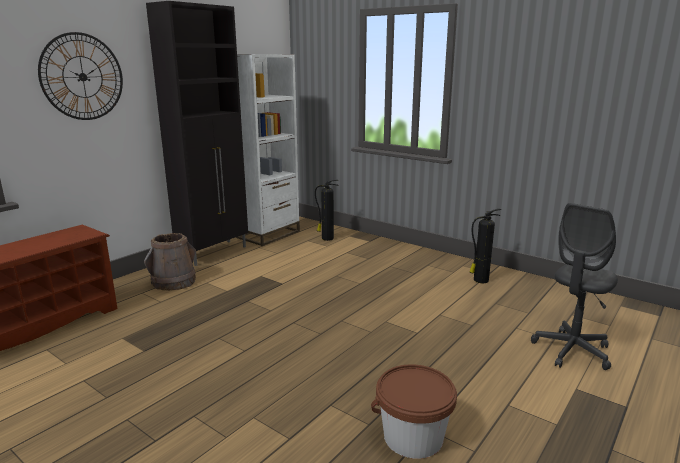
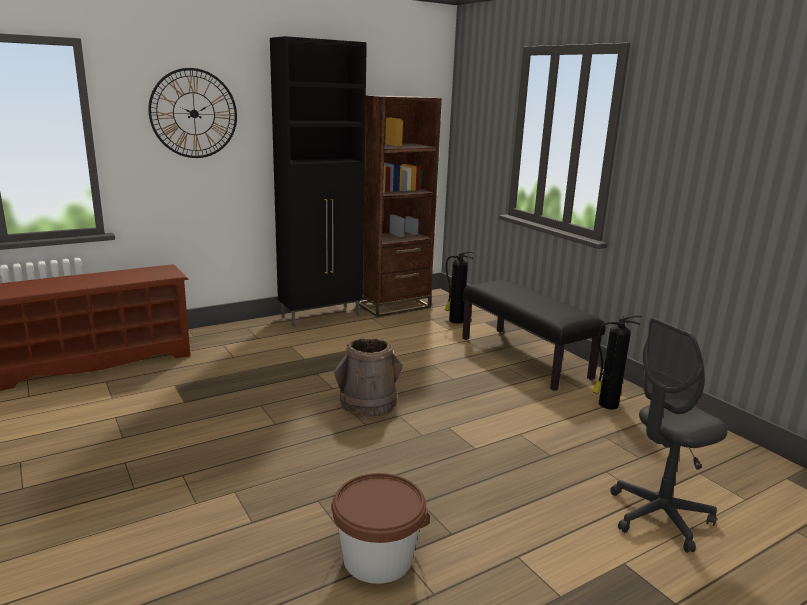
camera: 20 degrees right, 0 degrees up
(174, 282) = (260, 339): brown bucket -> brown bucket (368, 403)
(268, 234) = (393, 305): white bookcase -> brown bookcase
(399, 257) = (525, 358): none -> black bench

